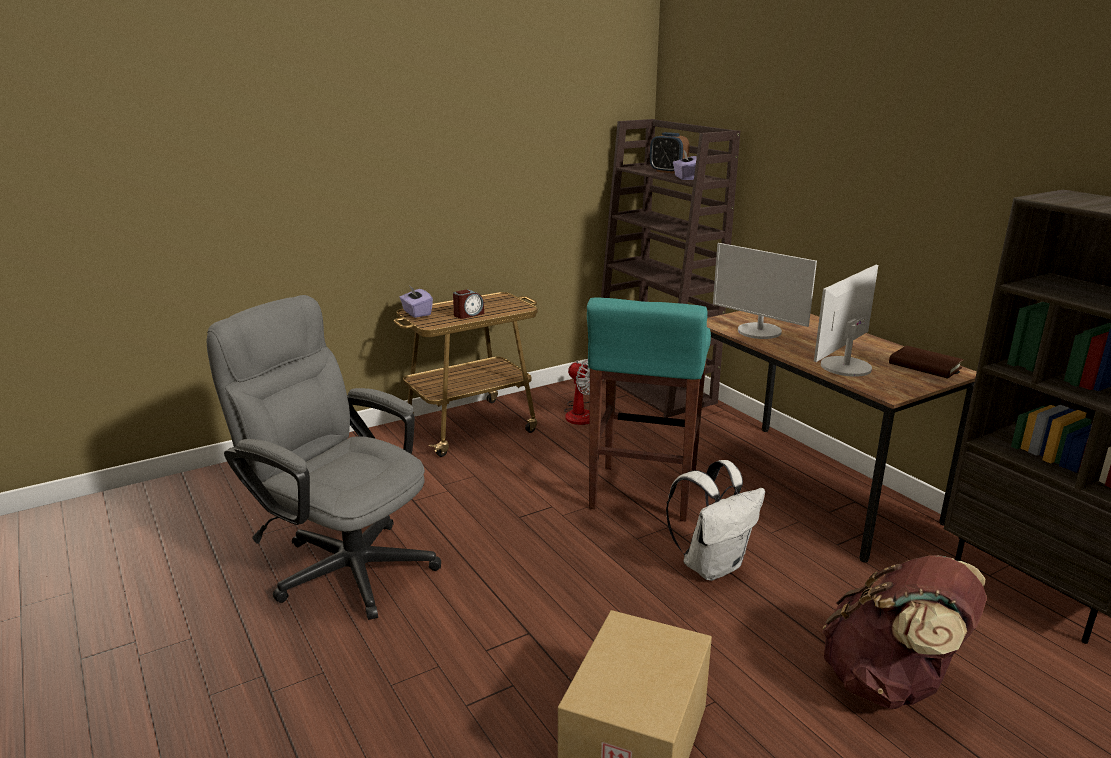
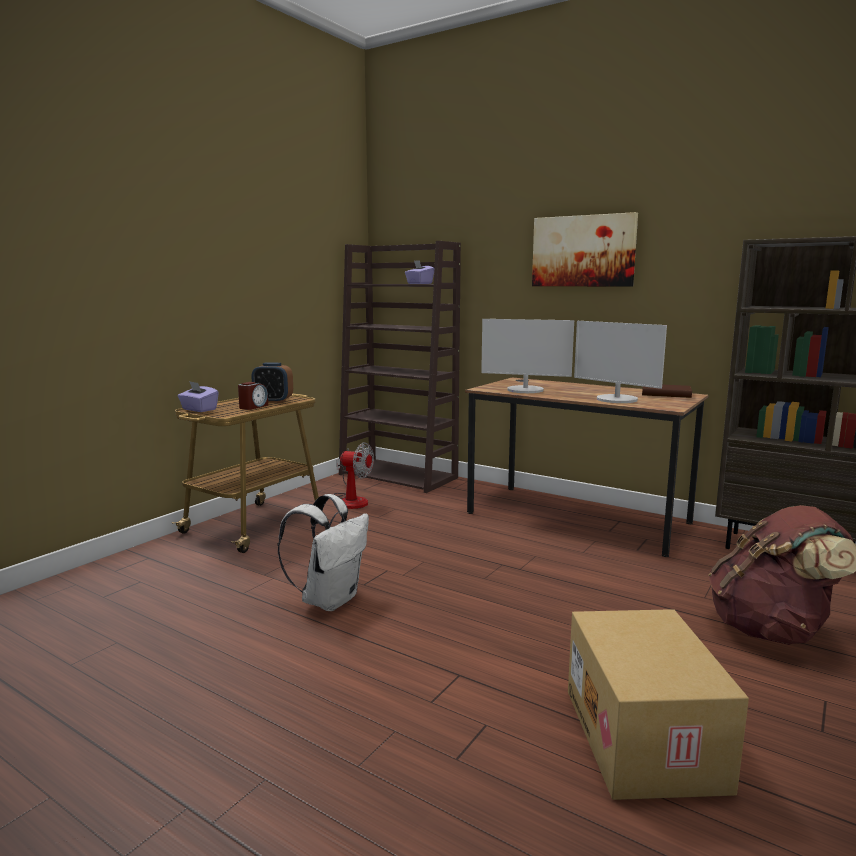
camera: 25 degrees left, 10 degrees down
(342, 563) = (205, 665): grey office chair -> none
(643, 494) = (458, 546): turquoise stool -> none
(668, 171) = (395, 283): alarm clock -> alarm clock (273, 401)
(712, 565) = (564, 583): white backpack -> white backpack (330, 599)
(844, 367) = (616, 399): monitor -> monitor turned 60 degrees counterclockwise
(869, 163) = (583, 251): none -> picture

